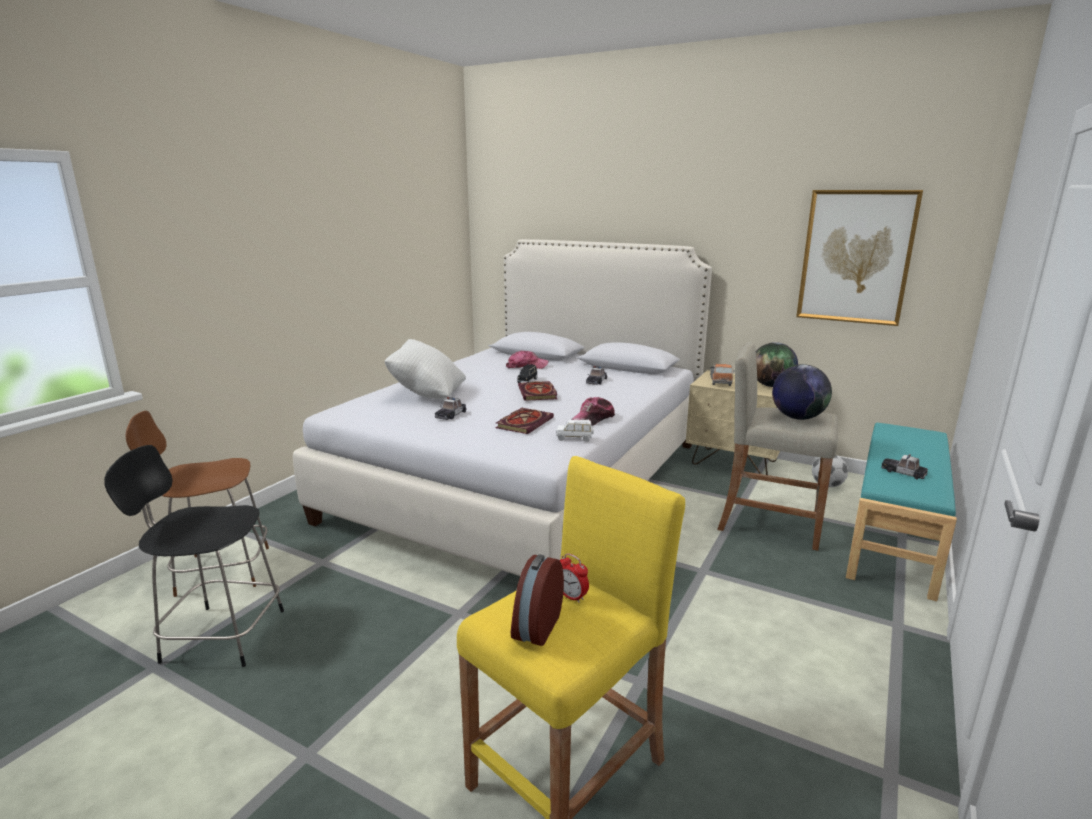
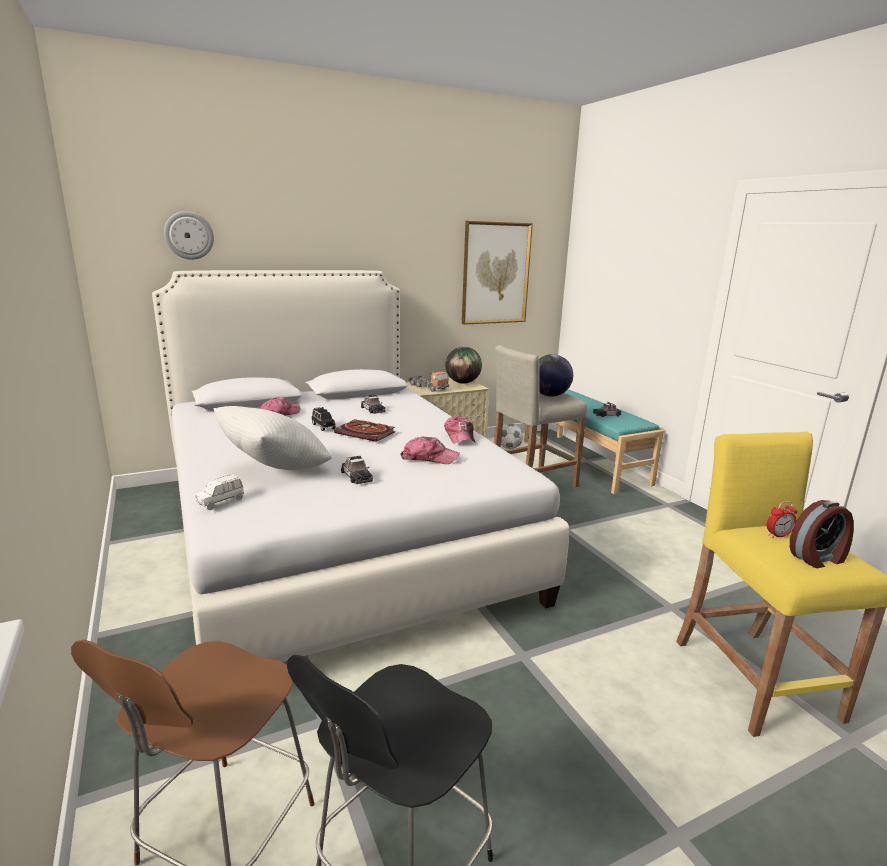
camera: 55 degrees left, 0 degrees up
(524, 422) = (429, 458): book -> cap
(535, 626) = (818, 558): alarm clock -> alarm clock turned 75 degrees counterclockwise
(536, 210) = (189, 235): none -> wall clock
(574, 438) = (493, 454): white toy car -> white toy car (221, 502)

